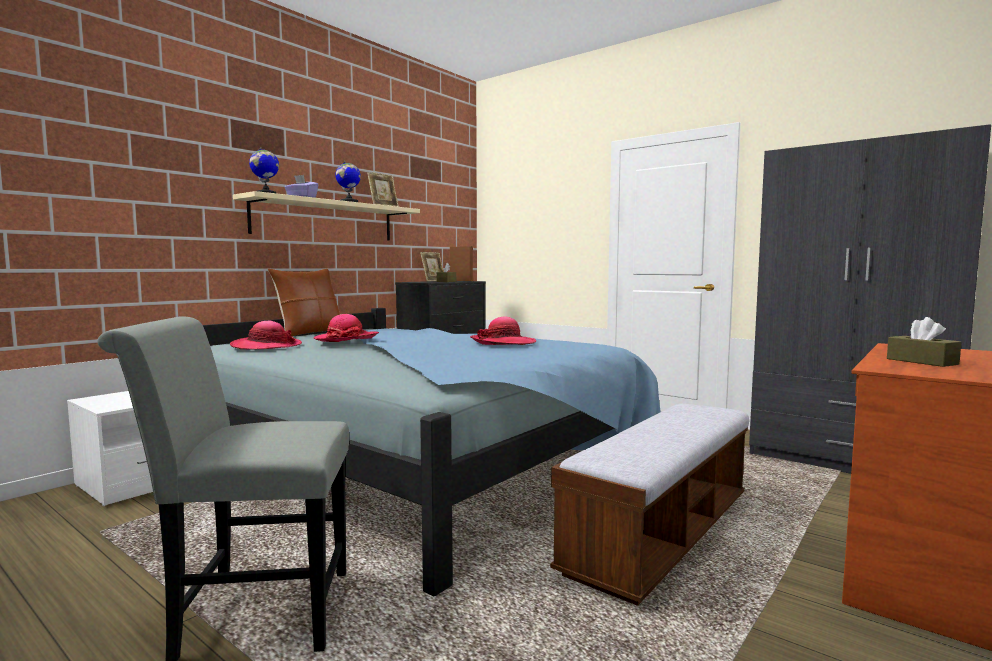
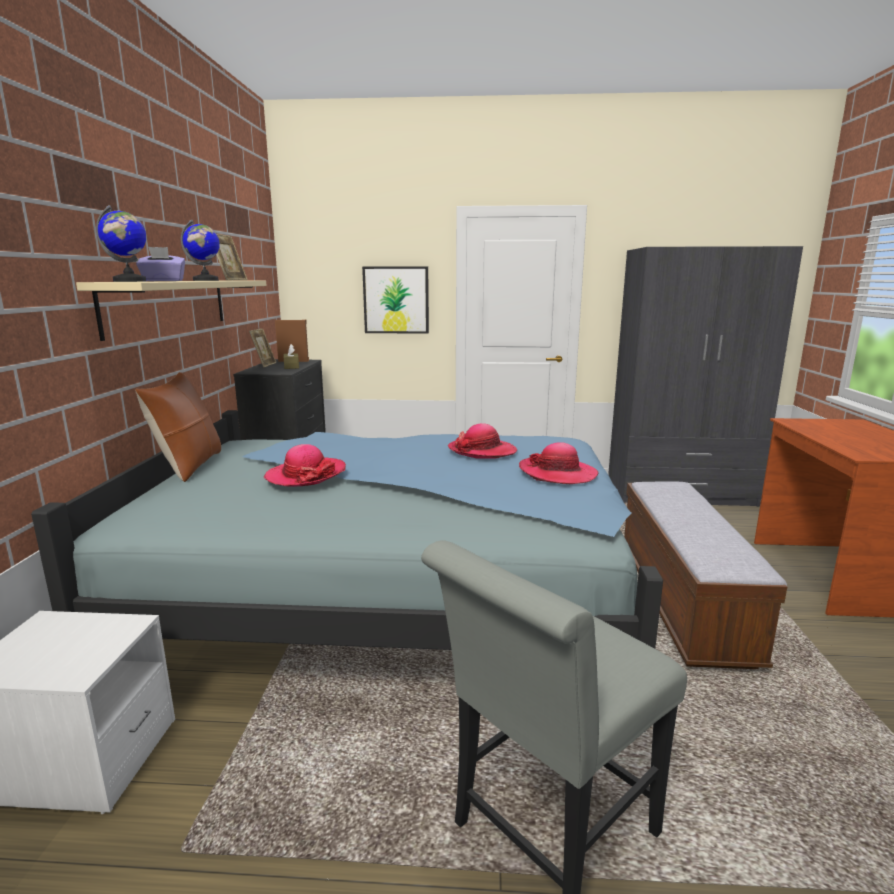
camera: 35 degrees left, 10 degrees up
(266, 346) = (221, 509): hat -> hat (557, 473)
(559, 231) = (396, 300): none -> picture
(921, 361) = (853, 441): brown tissue box -> none

